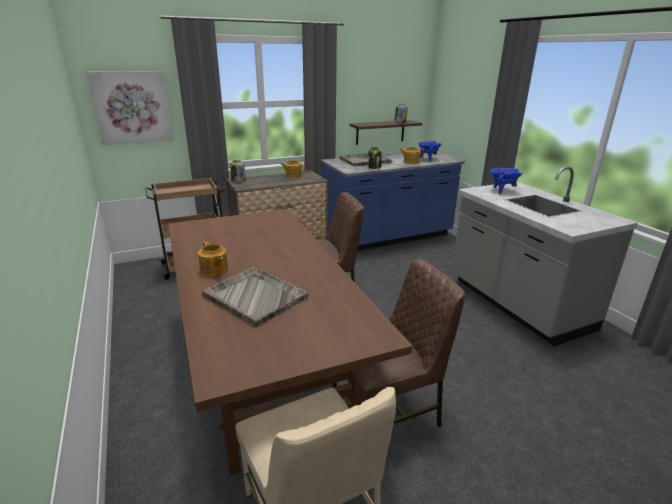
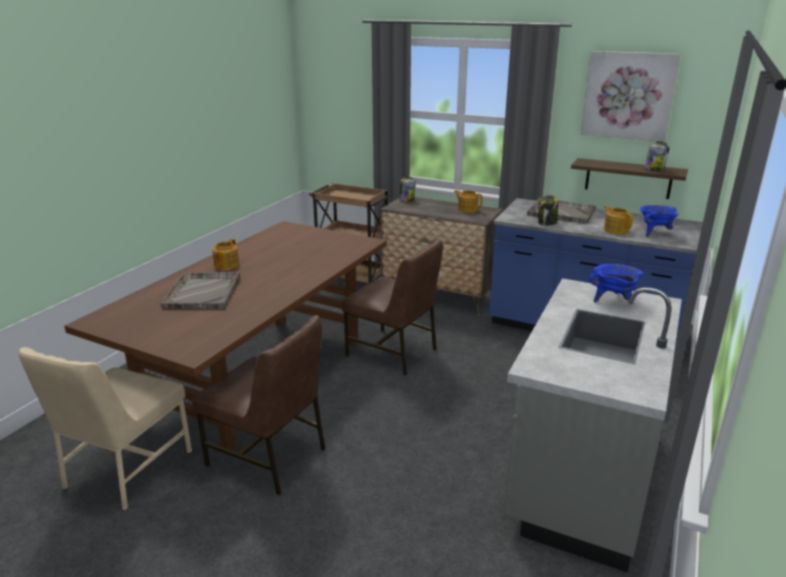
camera: 50 degrees right, 0 degrees up
(132, 107) = (337, 106): picture -> picture (628, 95)

